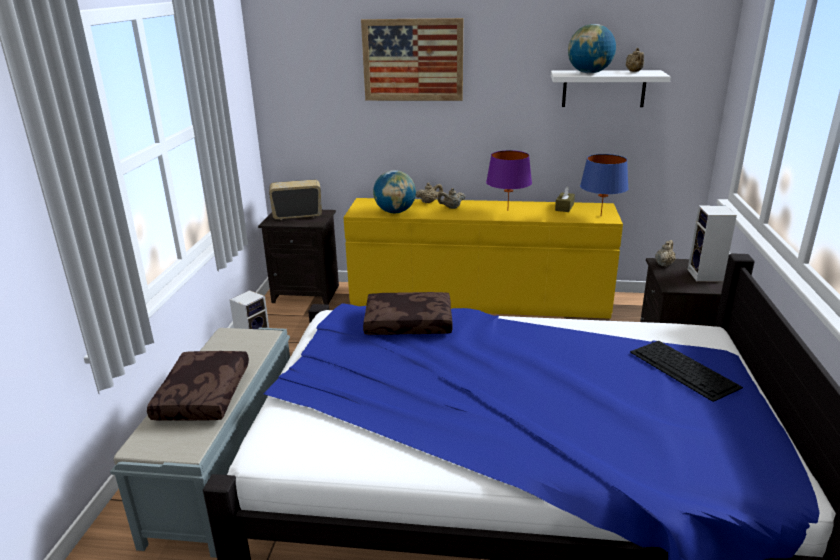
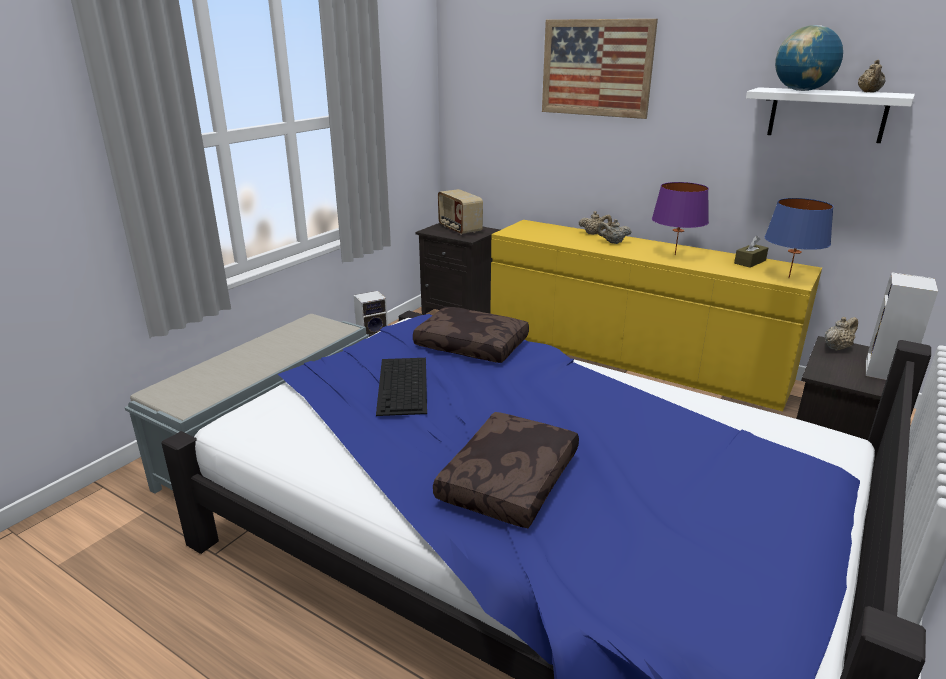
camera: 25 degrees right, 0 degrees up
(205, 396) = (242, 366): brown pillow -> brown pillow (511, 482)
(297, 216) = (459, 229): radio -> radio turned 135 degrees counterclockwise
(395, 212) = (548, 237): globe -> none
(684, 369) = (753, 473): keyboard -> keyboard (403, 385)

